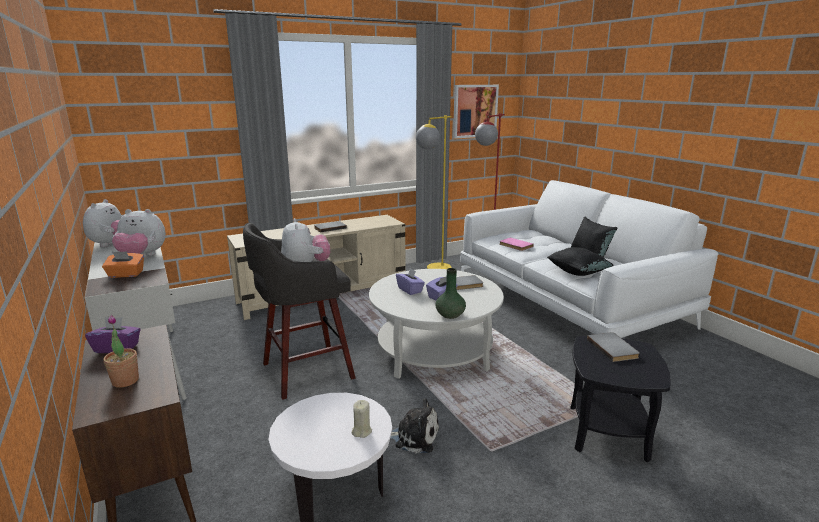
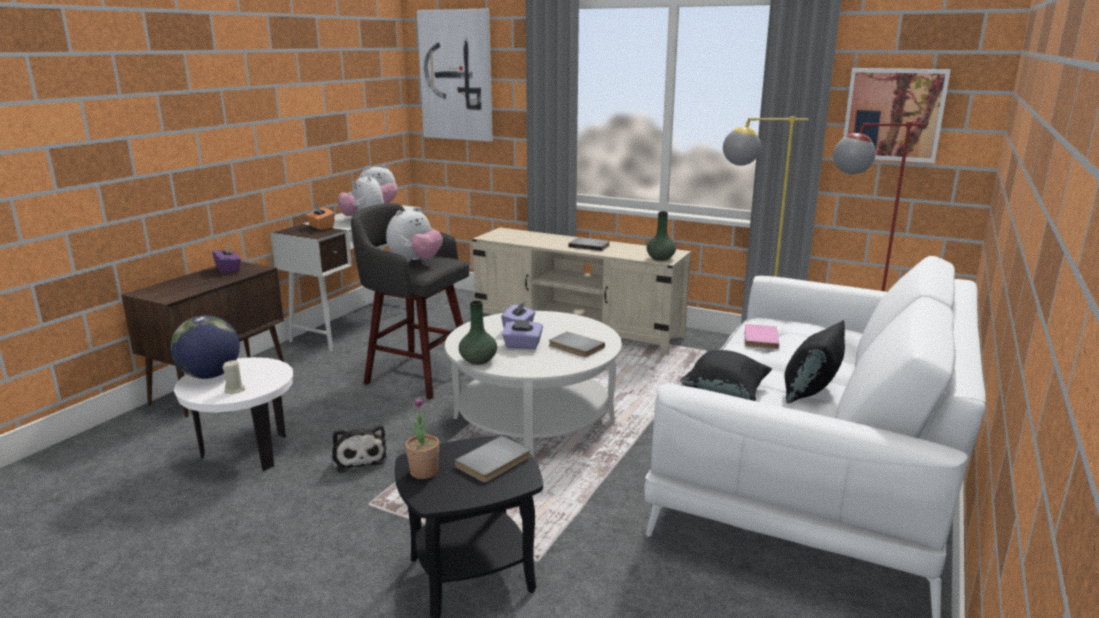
camera: 55 degrees right, 0 degrees up
(125, 381) = (184, 285): potted plant -> potted plant (424, 472)
(142, 101) = (456, 75): none -> picture
(305, 440) = (210, 376): none -> globe
(389, 222) = (661, 258): none -> green vase

